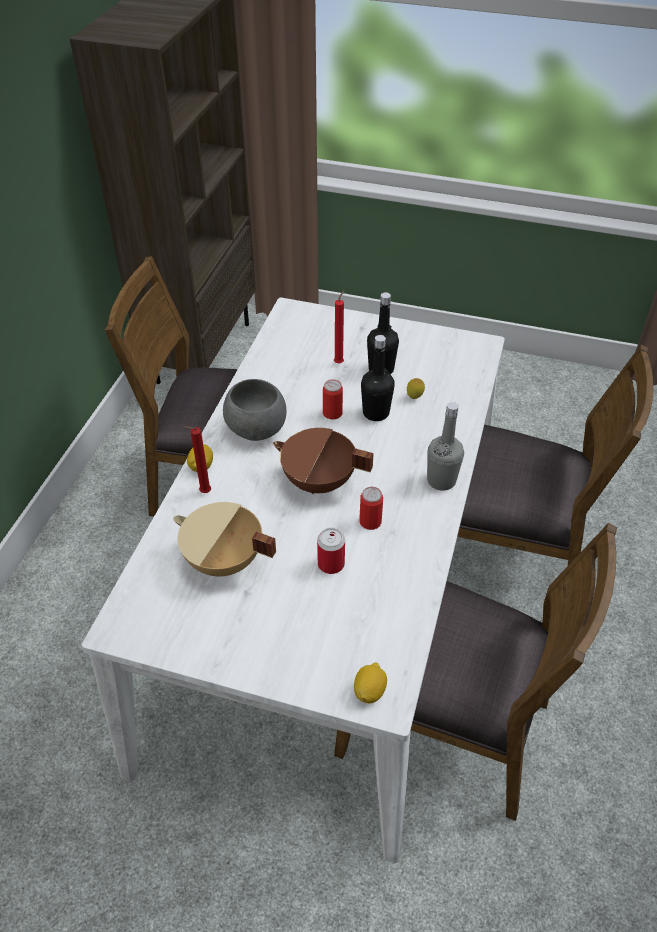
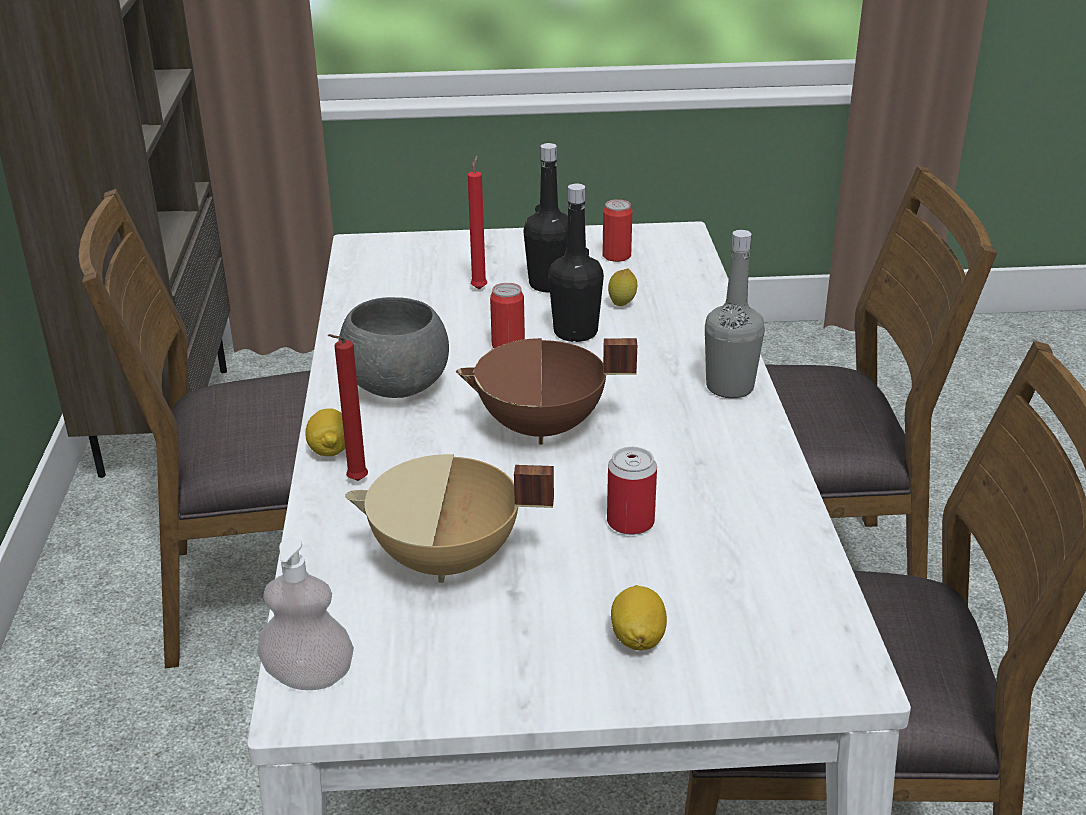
camera: 20 degrees left, 15 degrees down
(125, 613) = (309, 676): none -> soap dispenser
(369, 691) = (808, 667): lemon -> lemon (638, 638)
(370, 522) = (656, 457): can -> can (616, 256)

